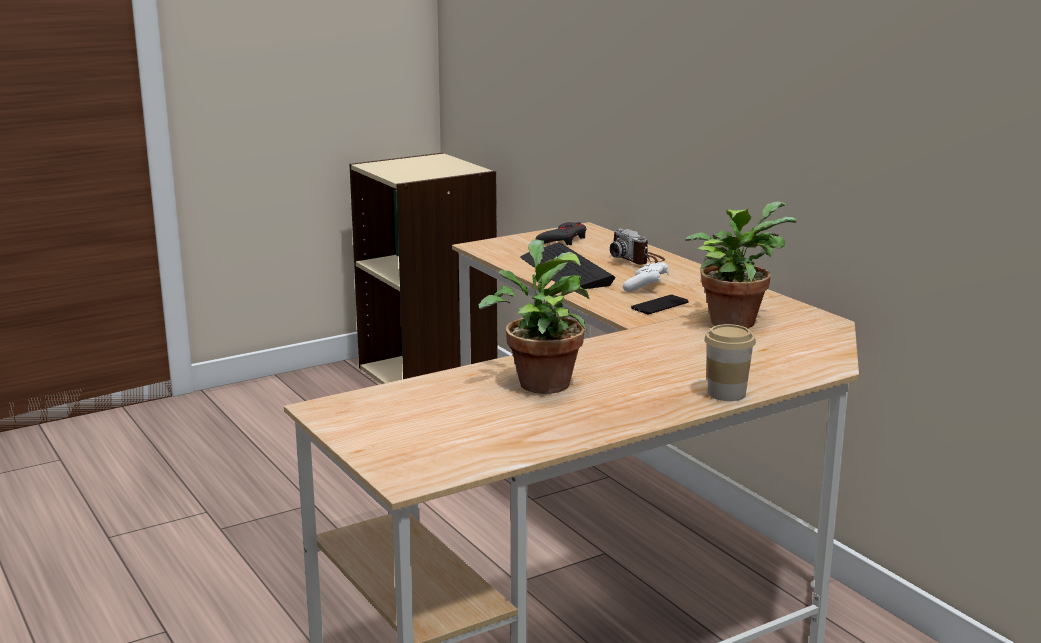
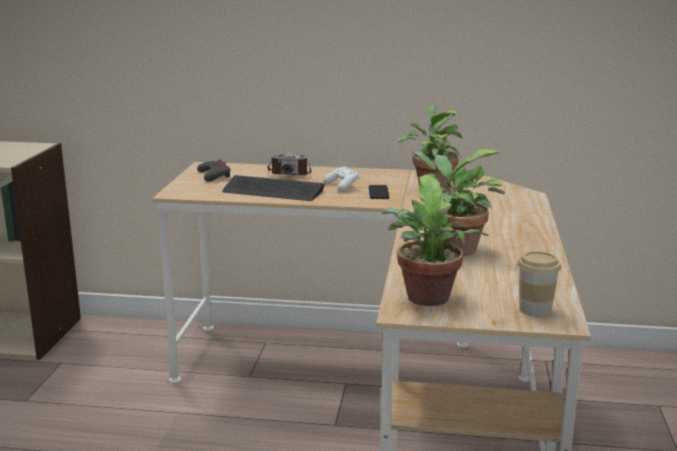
camera: 50 degrees left, 0 degrees up
(370, 409) = (428, 300): none -> potted plant
(726, 393) = (535, 221): cup -> cup (535, 309)

